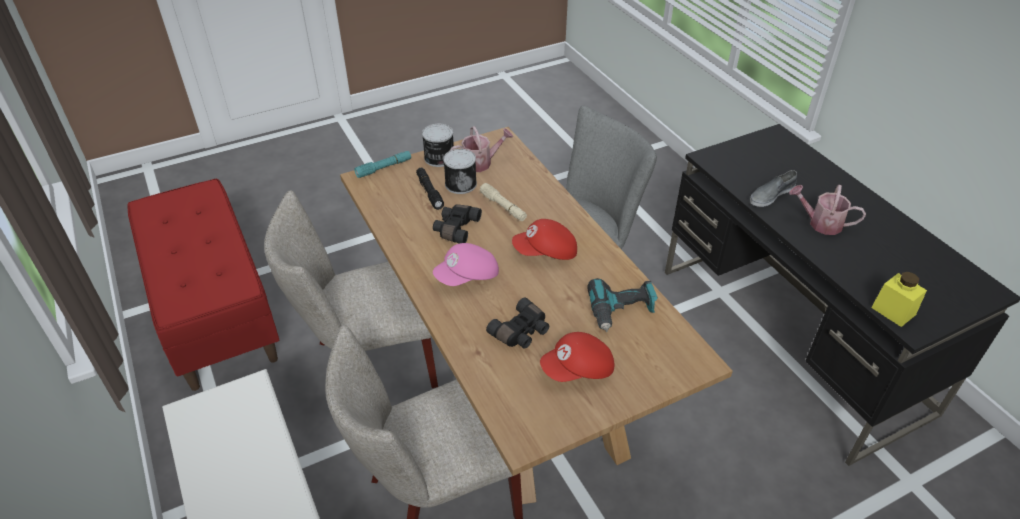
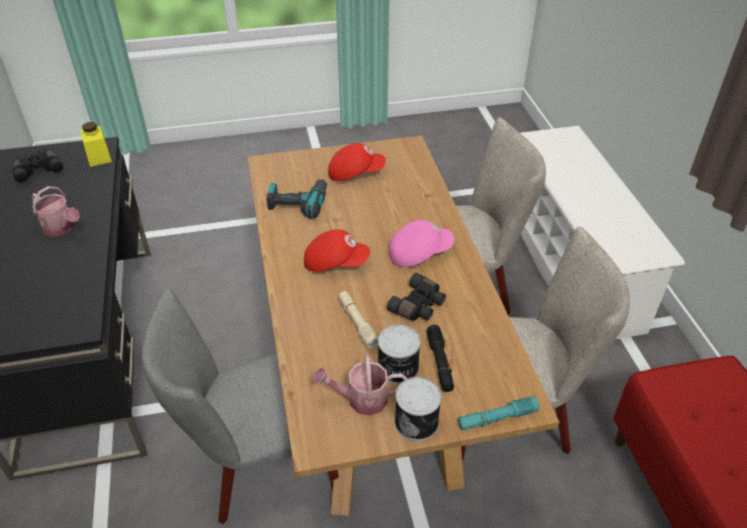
camera: 165 degrees left, 0 degrees up
(521, 332) = (387, 202): black binoculars -> black binoculars (38, 170)
(771, 194) = (69, 265): grey shoe -> none

